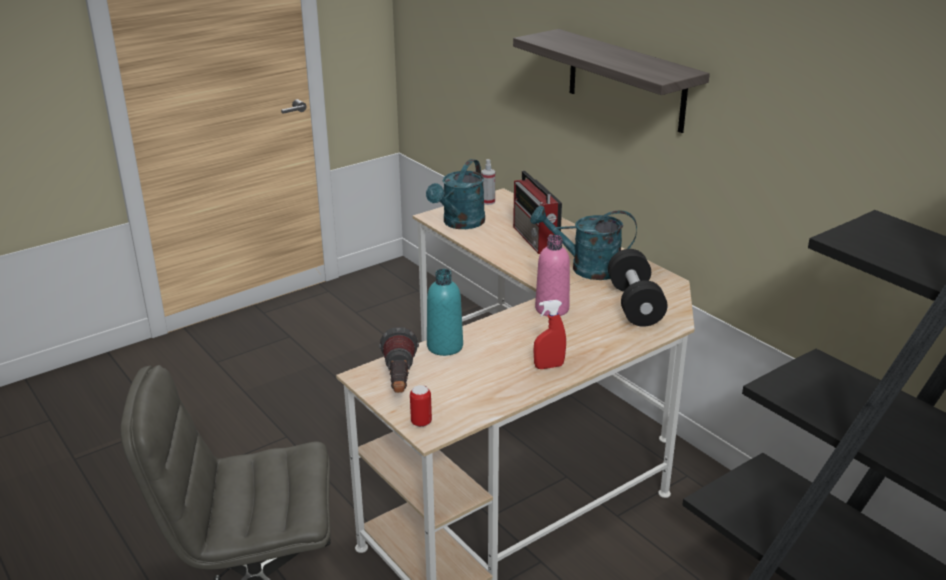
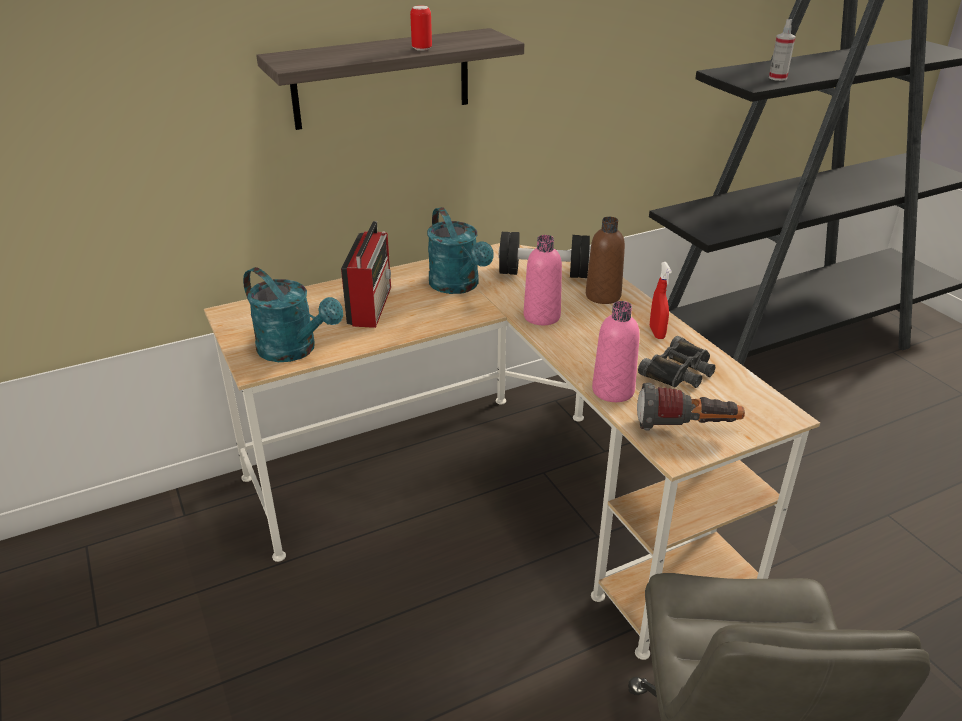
camera: 80 degrees left, 5 degrees up
(421, 422) = (767, 419): can -> can (422, 49)
(445, 346) = (613, 390): turquoise bottle -> pink bottle
(485, 378) = (679, 371): none -> black binoculars
(488, 202) = (240, 323): spray bottle -> spray bottle (777, 78)
(536, 239) = (371, 305): radio -> radio turned 75 degrees counterclockwise
(586, 268) = (458, 286): turquoise watering can -> turquoise watering can turned 45 degrees counterclockwise
(607, 336) = (603, 296): none -> brown bottle

